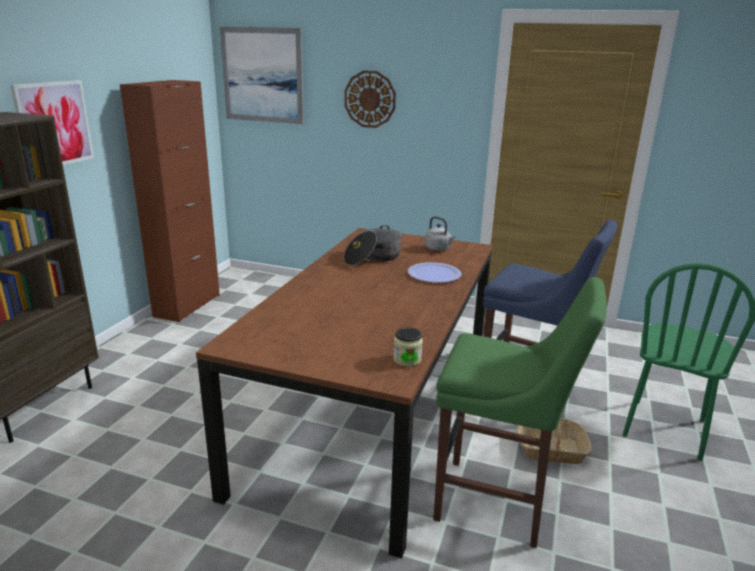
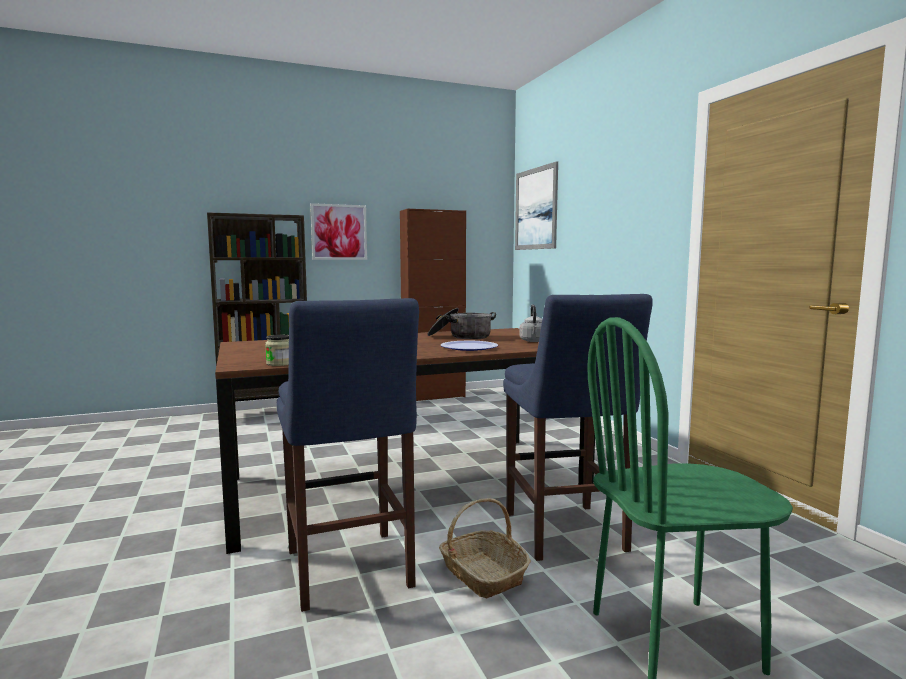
camera: 50 degrees right, 15 degrees down
(370, 99) = (597, 216): wall clock -> none
(498, 503) = (349, 572): green stool -> blue stool

